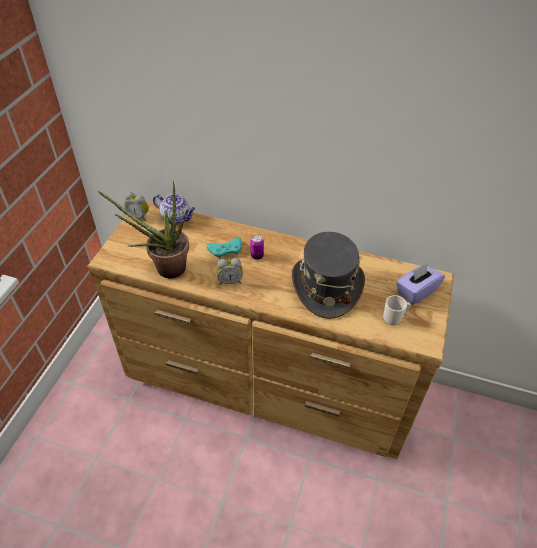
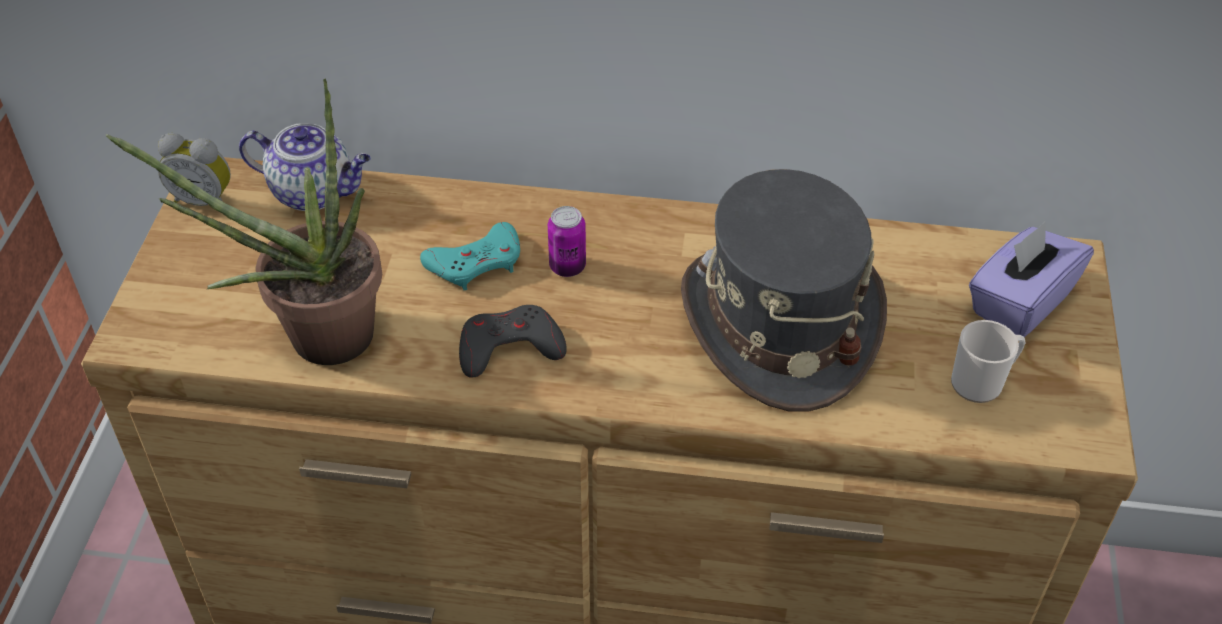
camera: 10 degrees left, 0 degrees up
(230, 281) = (509, 347): alarm clock -> grey game controller

